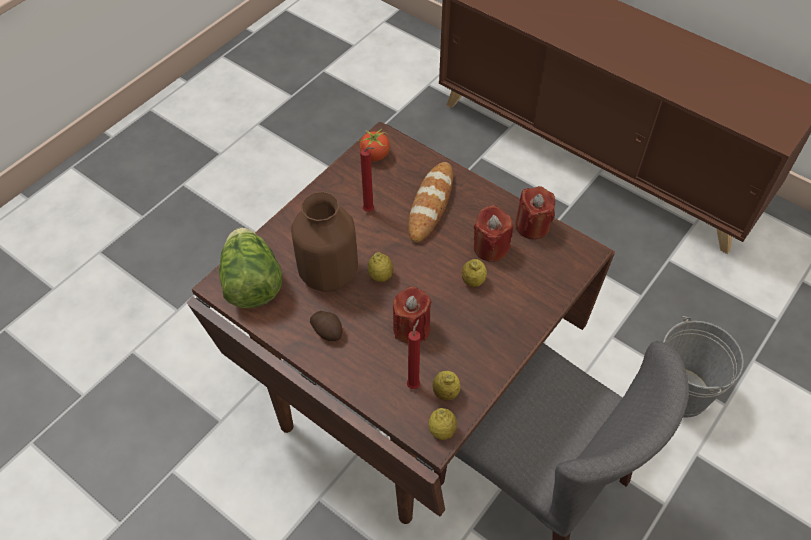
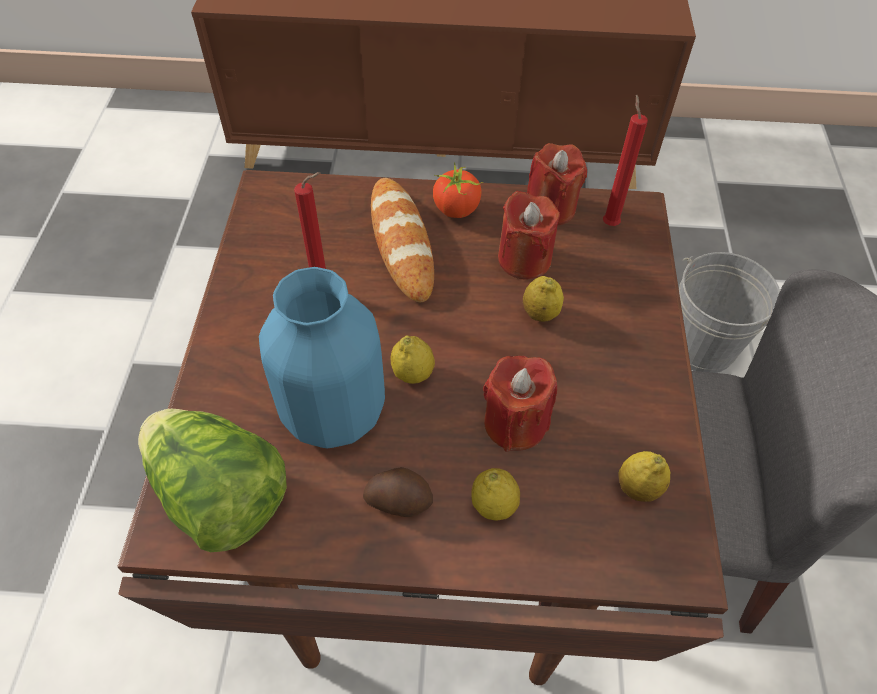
camera: 35 degrees left, 0 degrees up
(329, 274) = (335, 413): brown vase -> blue vase
(374, 155) = (272, 216): tomato -> tomato (456, 209)
(414, 384) = (586, 502): red candle -> red candle (609, 222)
(442, 431) = (681, 548): lemon -> lemon (493, 505)

